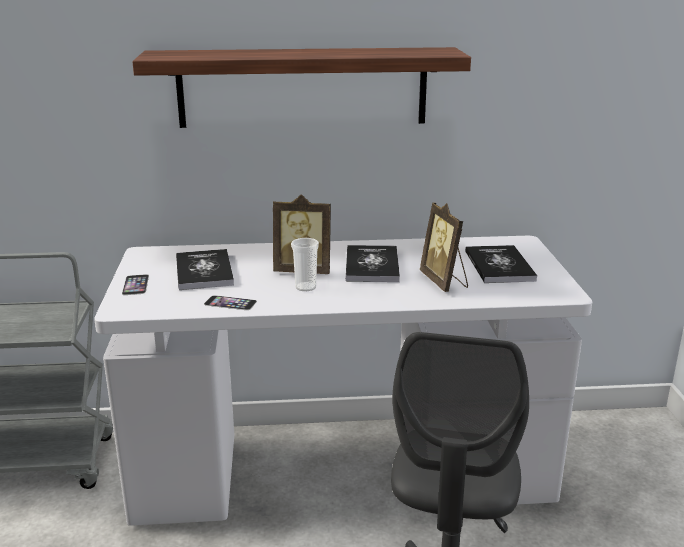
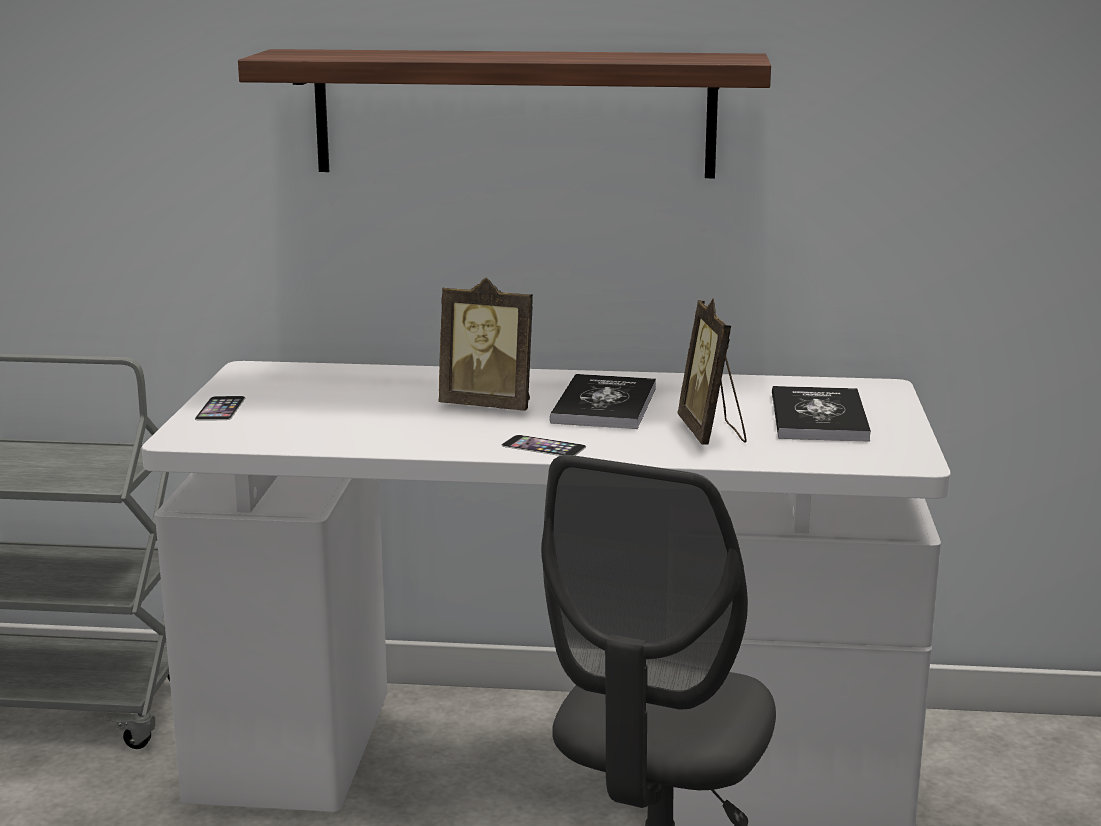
camera: 10 degrees right, 5 degrees down
(204, 271) = (332, 397): book -> none
(230, 303) = (353, 439): phone -> phone (543, 446)
(305, 287) = (481, 427): cup -> none

